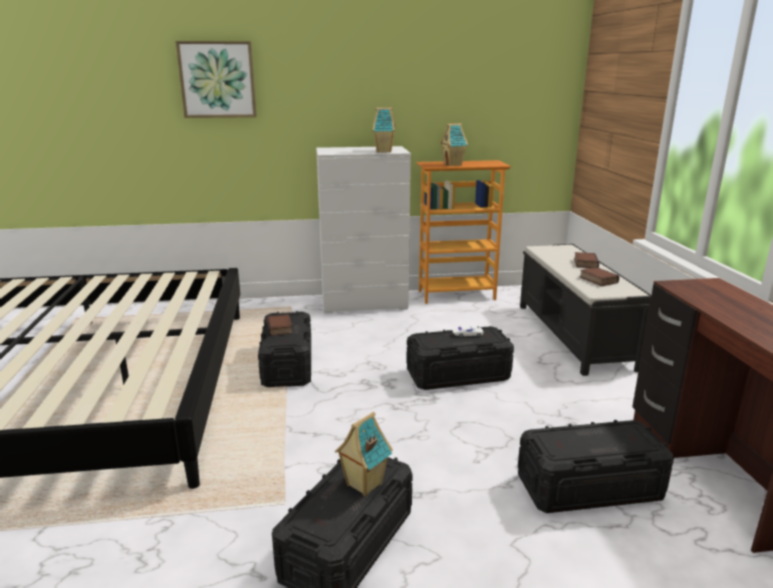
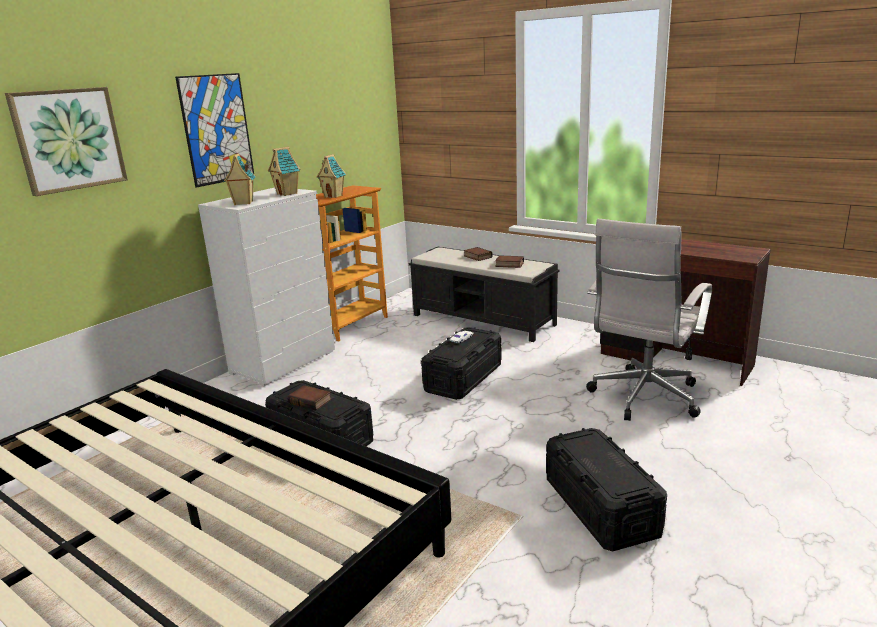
camera: 45 degrees left, 0 degrees up
(348, 86) = (216, 129): none -> picture
(363, 485) = (600, 451): toy house -> toy house (243, 203)
(588, 487) = (643, 399): black storage box -> white office chair

